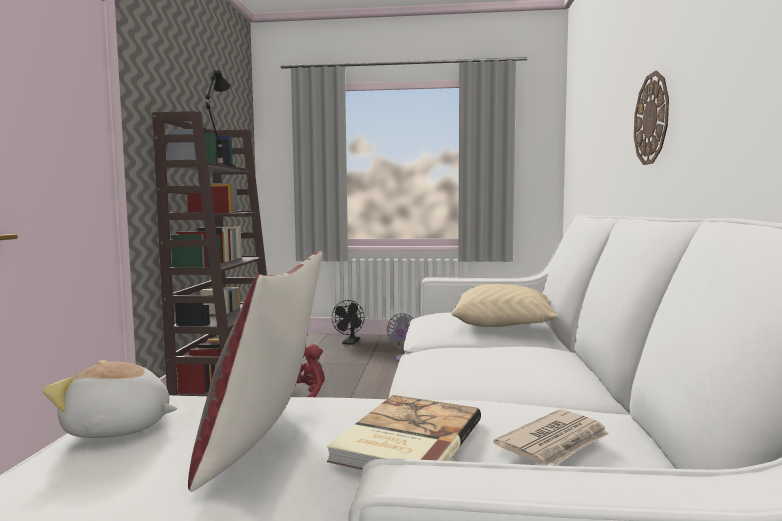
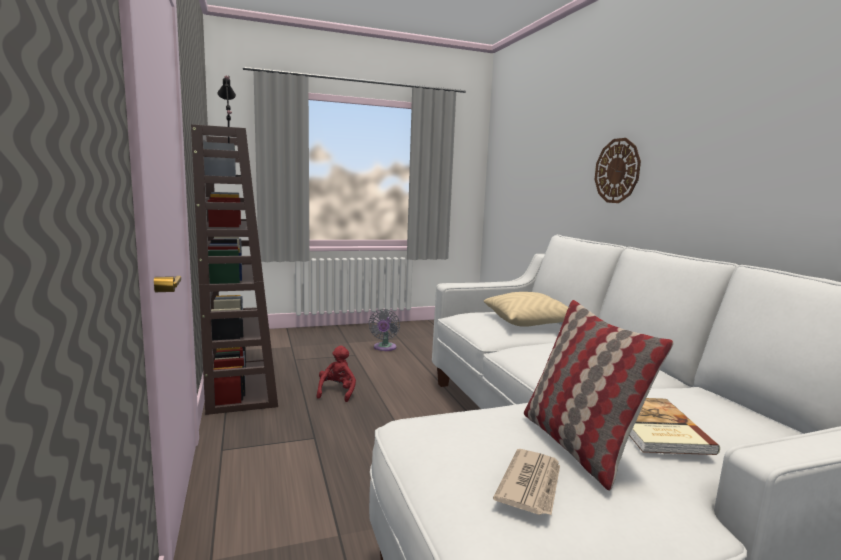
camera: 25 degrees left, 5 degrees up
(118, 429) = (462, 456): plush toy -> none
(350, 343) = (318, 336): black fan -> none
(556, 443) = (722, 415): newspaper -> newspaper (531, 485)

